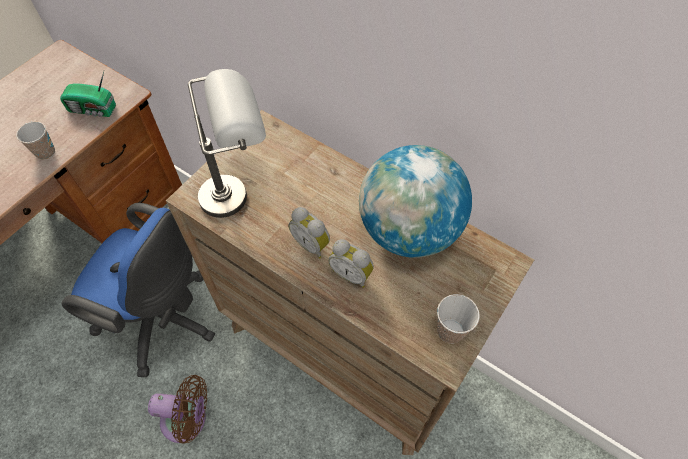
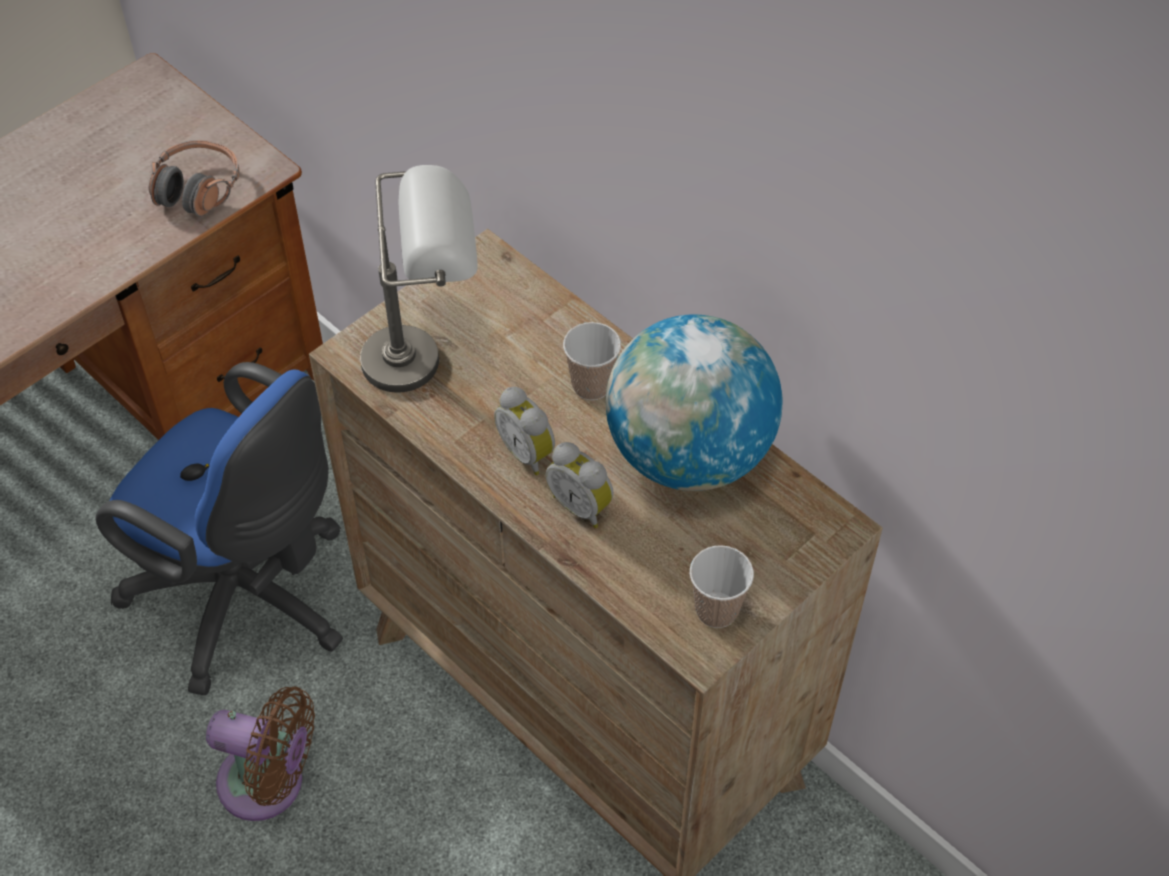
camera: 10 degrees right, 5 degrees down
(46, 153) = (108, 253): cup -> cup (591, 385)
(93, 110) = (197, 189): radio -> headphones

